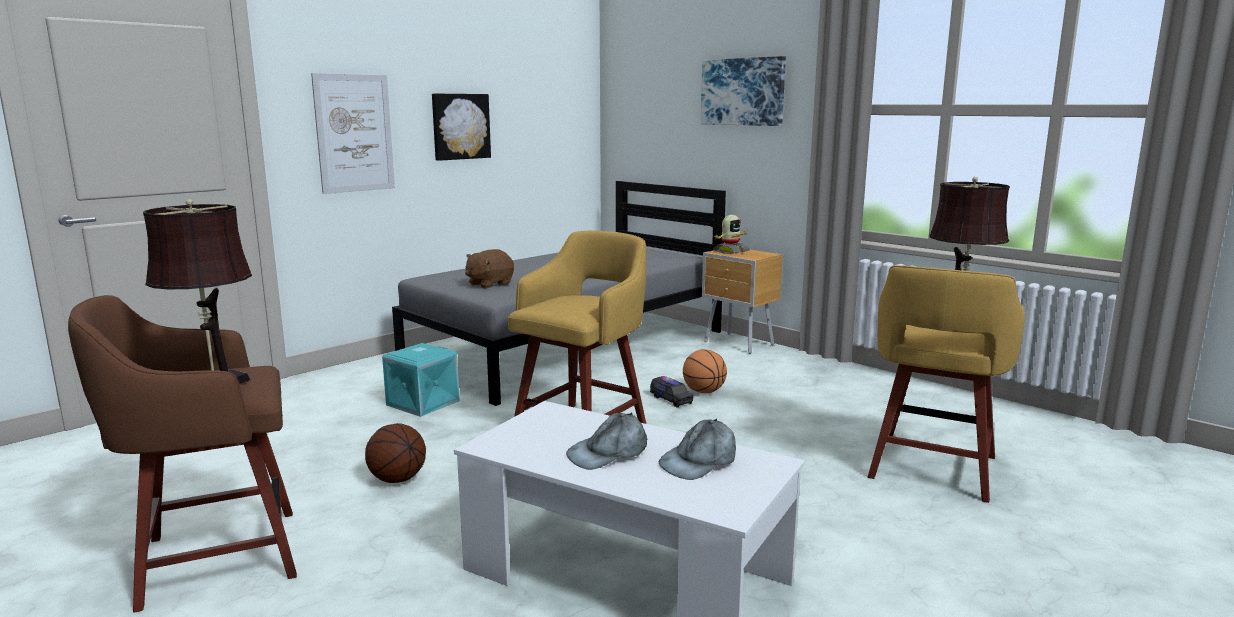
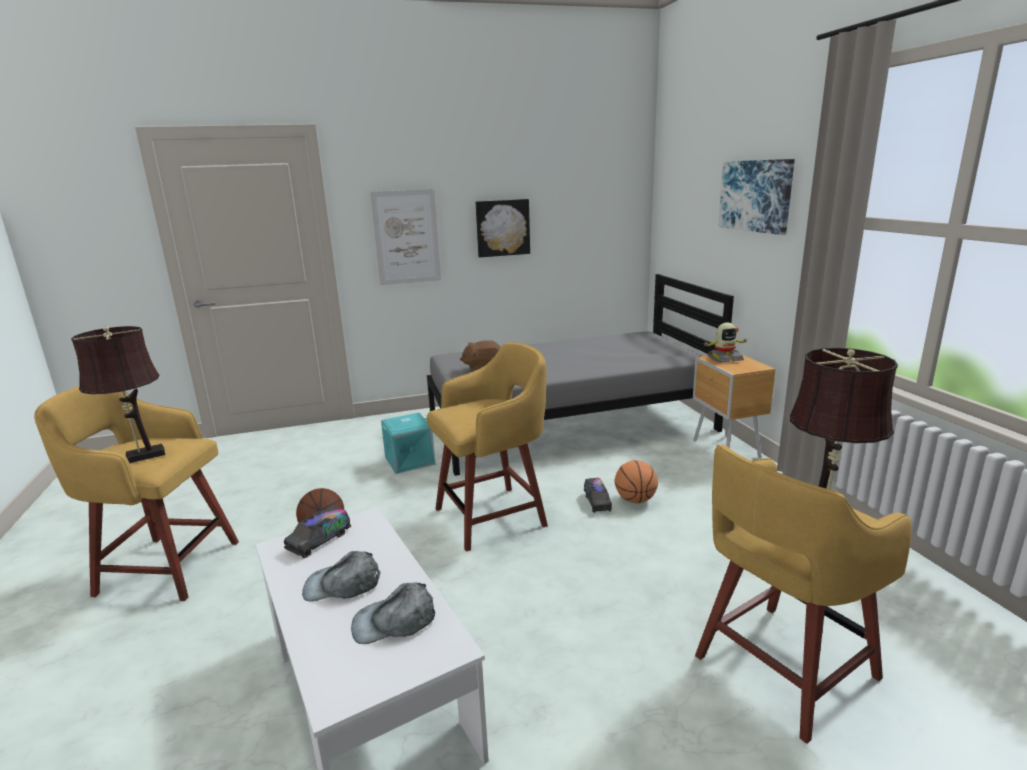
camera: 30 degrees right, 5 degrees up
(213, 558) = (165, 567): brown stool -> yellow stool
(526, 432) = (319, 541): none -> toy truck

